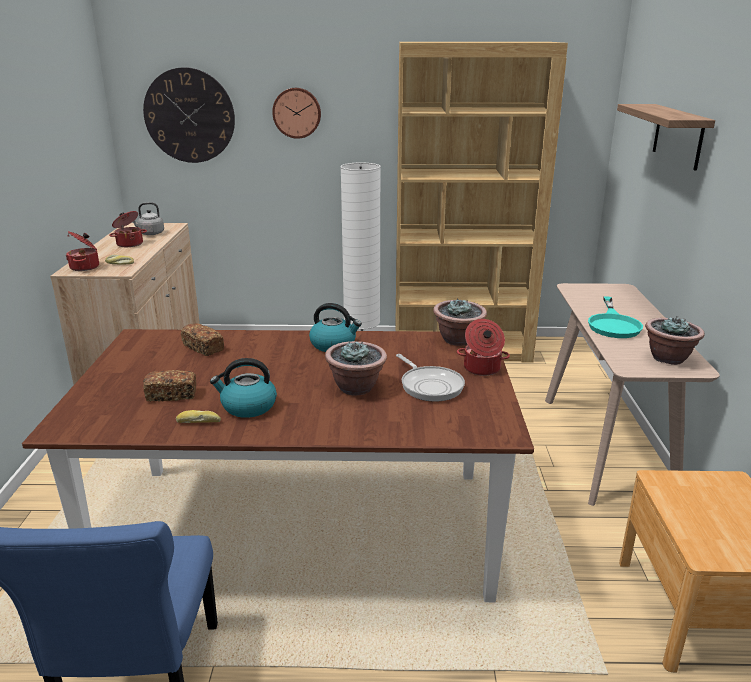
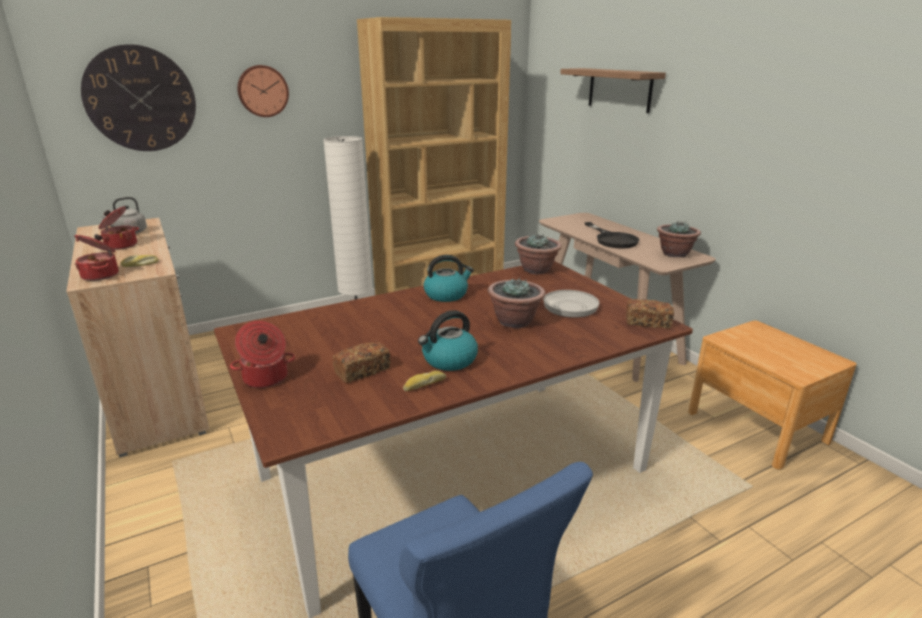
camera: 30 degrees left, 0 degrees up
(203, 348) = (330, 324): bread -> bread (647, 322)
(481, 369) = (583, 286): cooking pot -> cooking pot (265, 378)
(613, 324) = (612, 239): turquoise frying pan -> black frying pan

